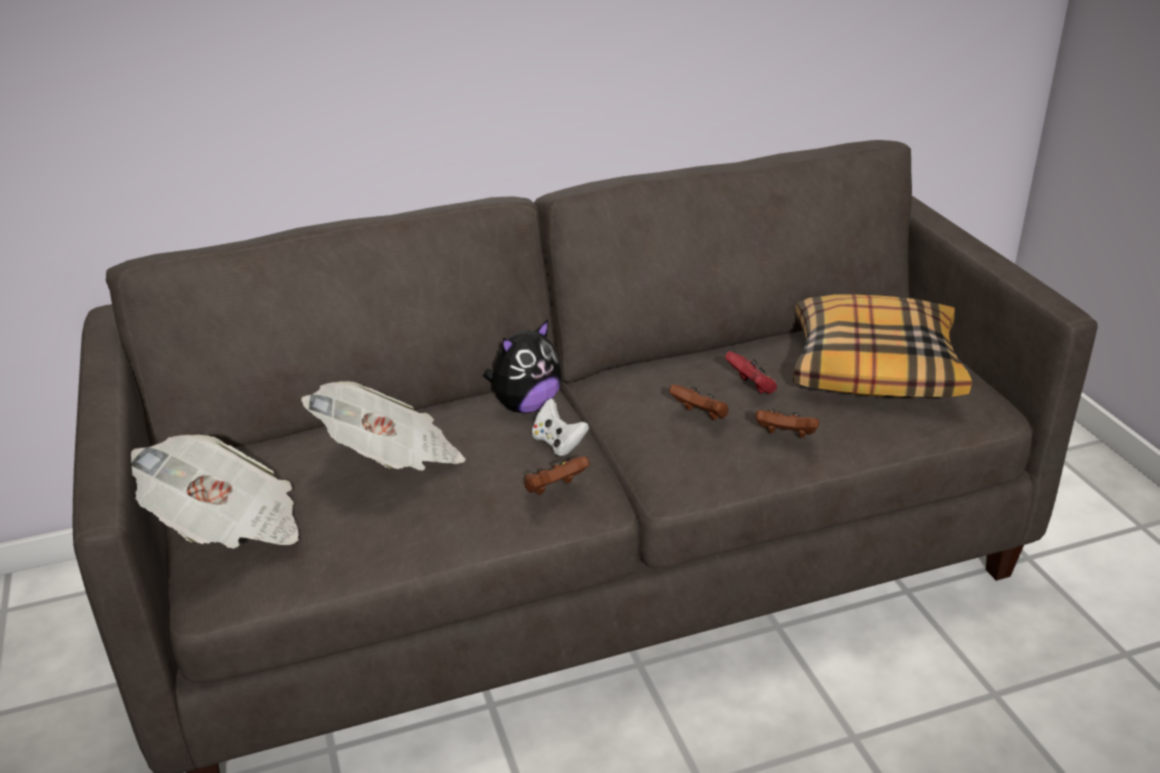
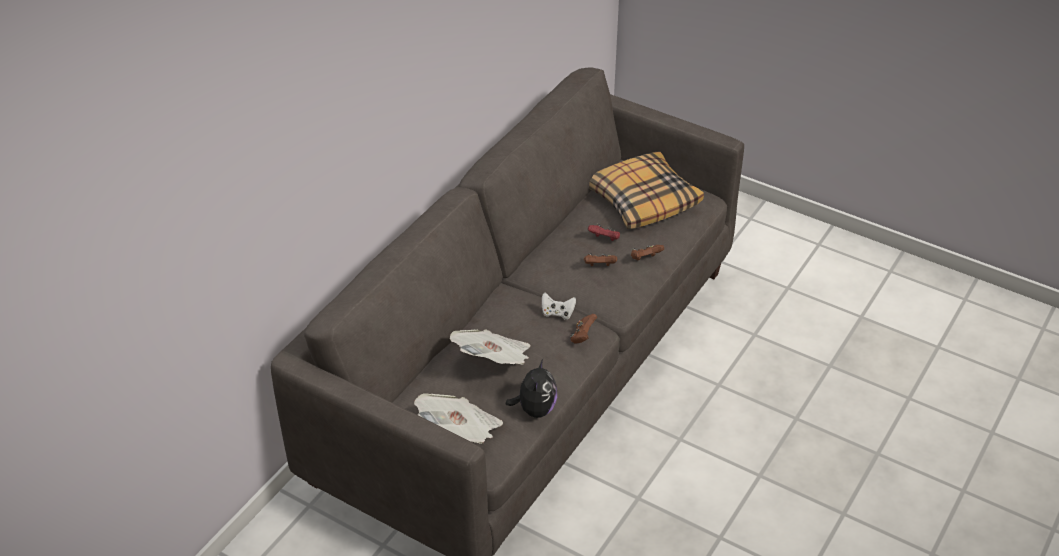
camera: 40 degrees left, 10 degrees up
(526, 406) = (513, 301): plush toy -> plush toy (535, 409)

